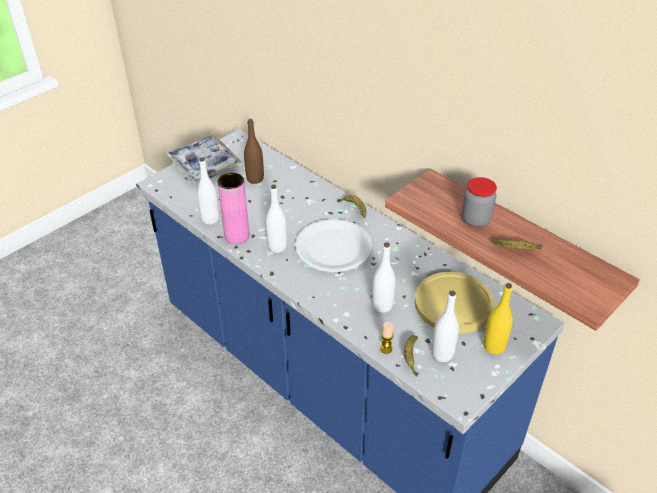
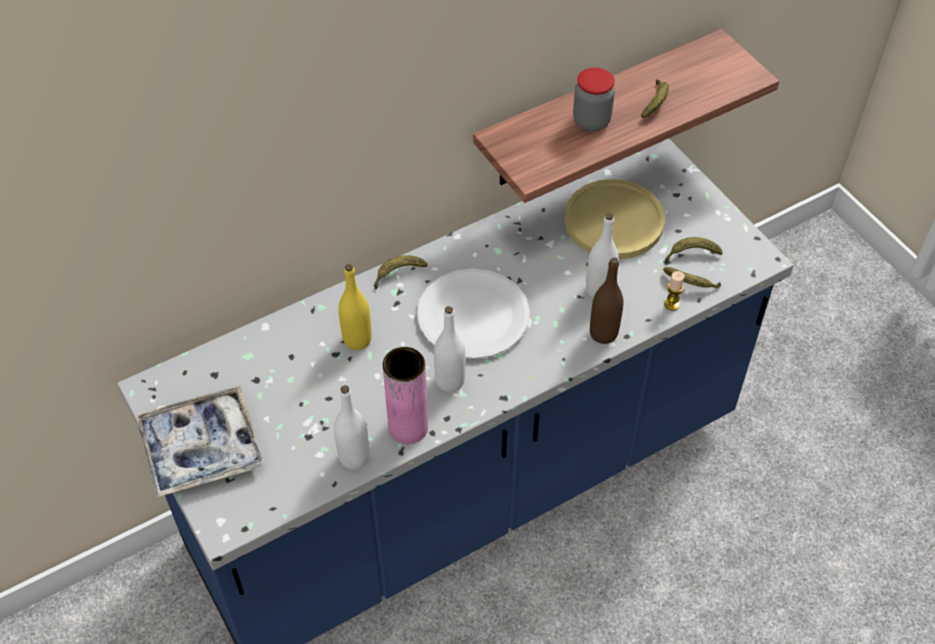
camera: 75 degrees left, 10 degrees up
(255, 179) = (275, 381): brown bottle -> brown bottle (603, 333)
(442, 354) = (691, 254): white bottle -> banana
(494, 346) = (689, 206): yellow bottle -> yellow bottle (357, 340)

